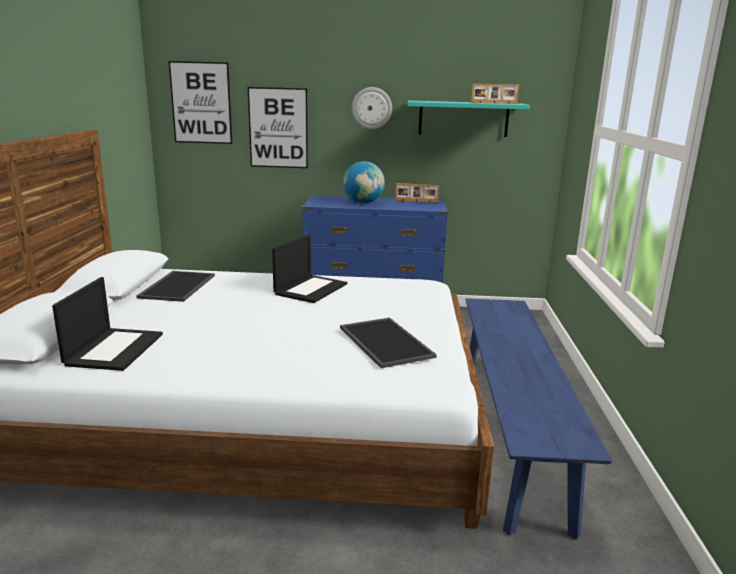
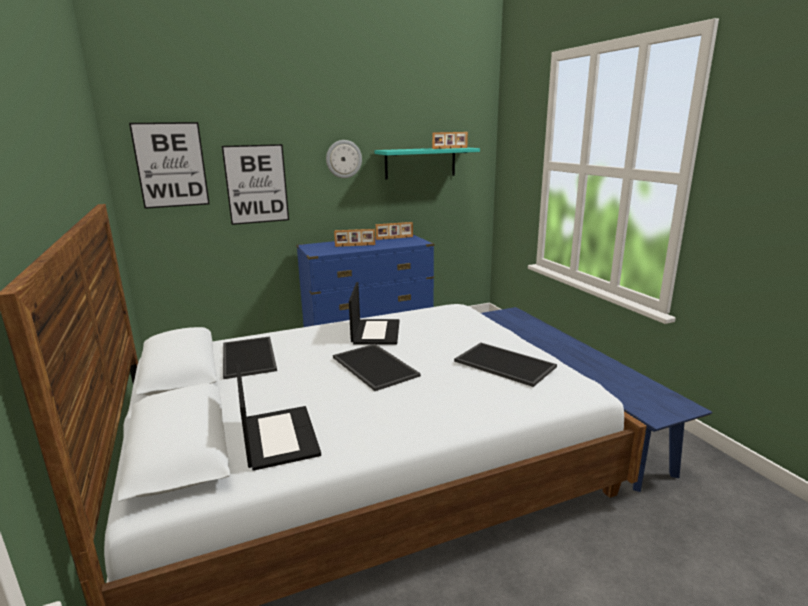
camera: 25 degrees left, 0 degrees up
(266, 316) = (376, 366): none -> tray
(363, 203) = (355, 245): globe -> picture frame

